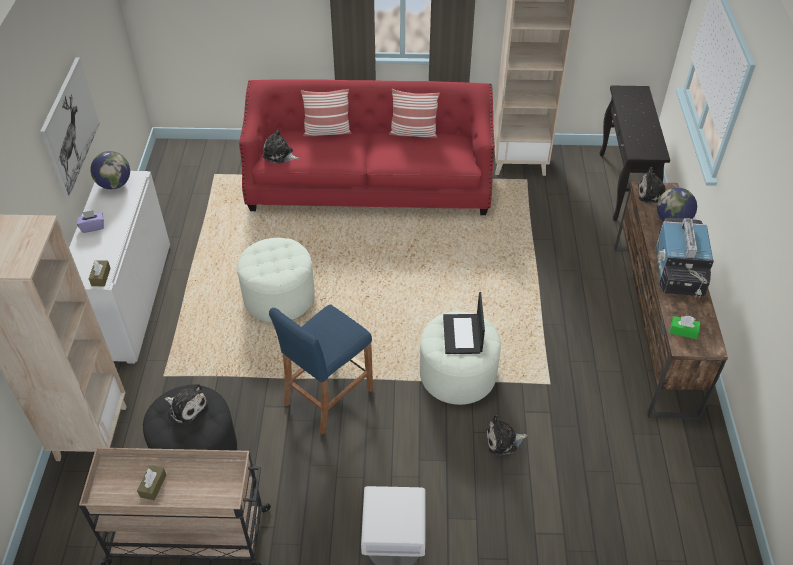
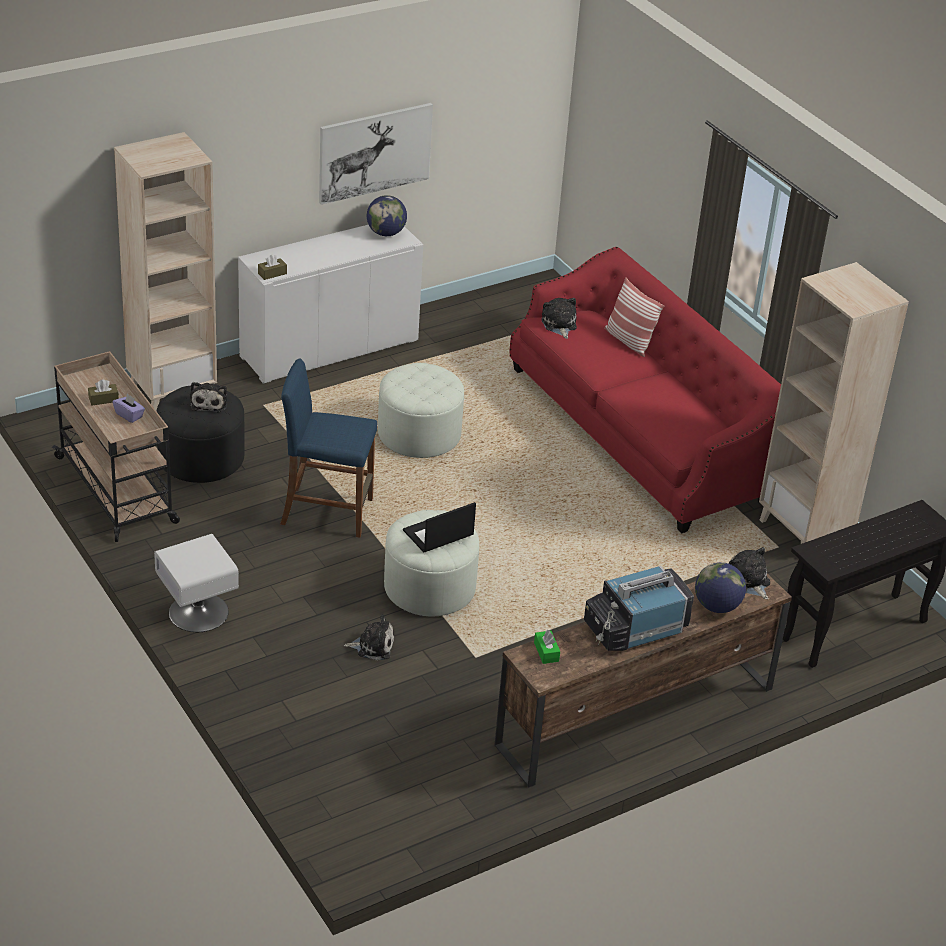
camera: 55 degrees right, 10 degrees down
(93, 227) = (324, 245): purple tissue box -> purple tissue box (129, 415)
(413, 133) = (692, 398): pillow -> none
(503, 440) = (373, 646): plush toy -> plush toy turned 135 degrees clockwise

